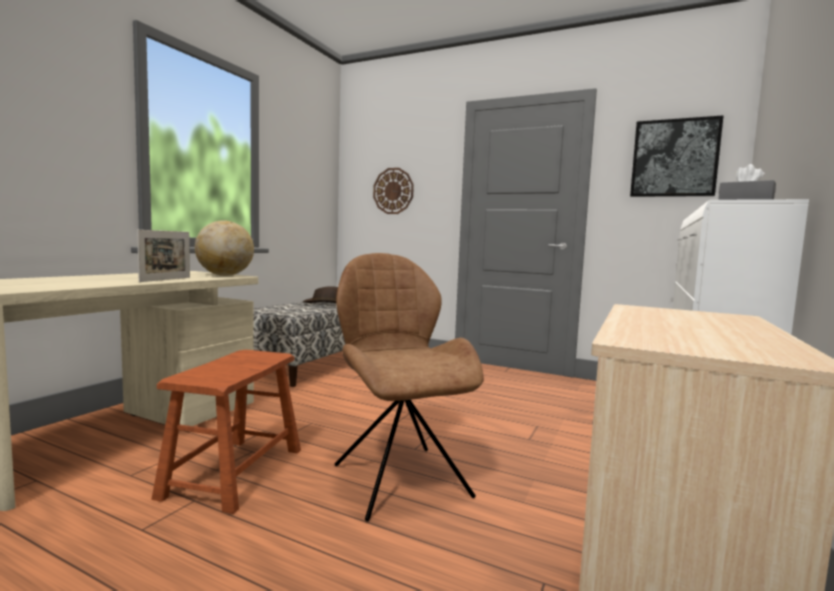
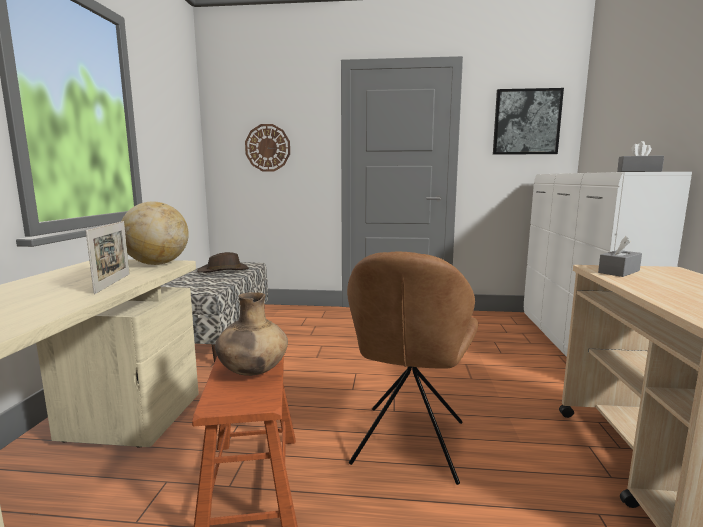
camera: 20 degrees left, 5 degrees up
(242, 364) = (252, 372): none -> brown vase
(399, 478) = (408, 445): brown chair -> brown chair turned 120 degrees counterclockwise
(652, 311) = (619, 272): none -> grey tissue box

